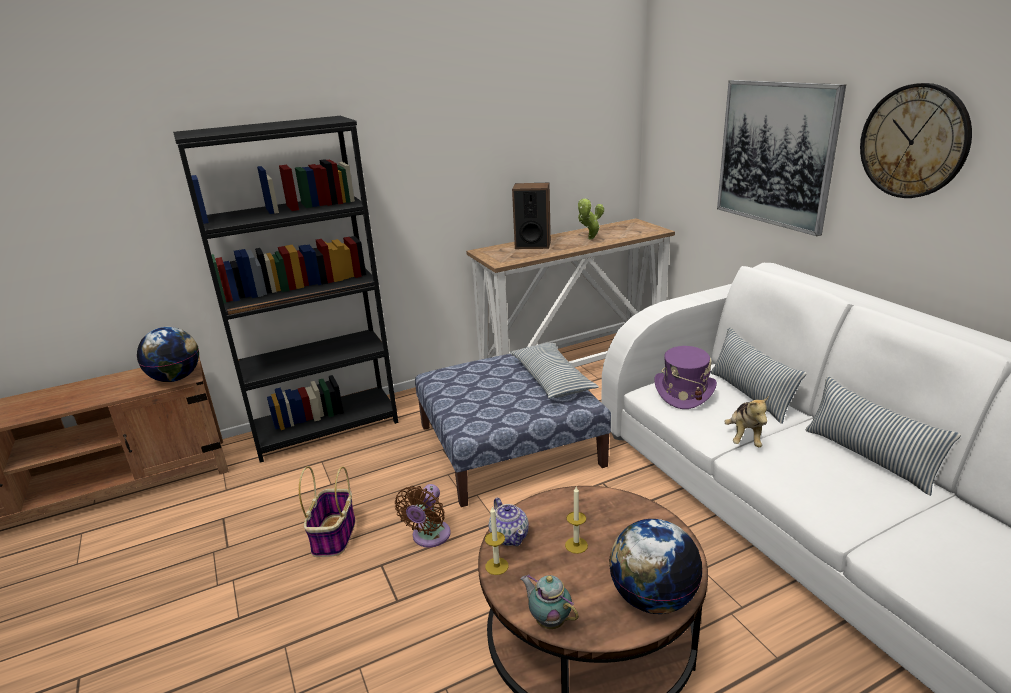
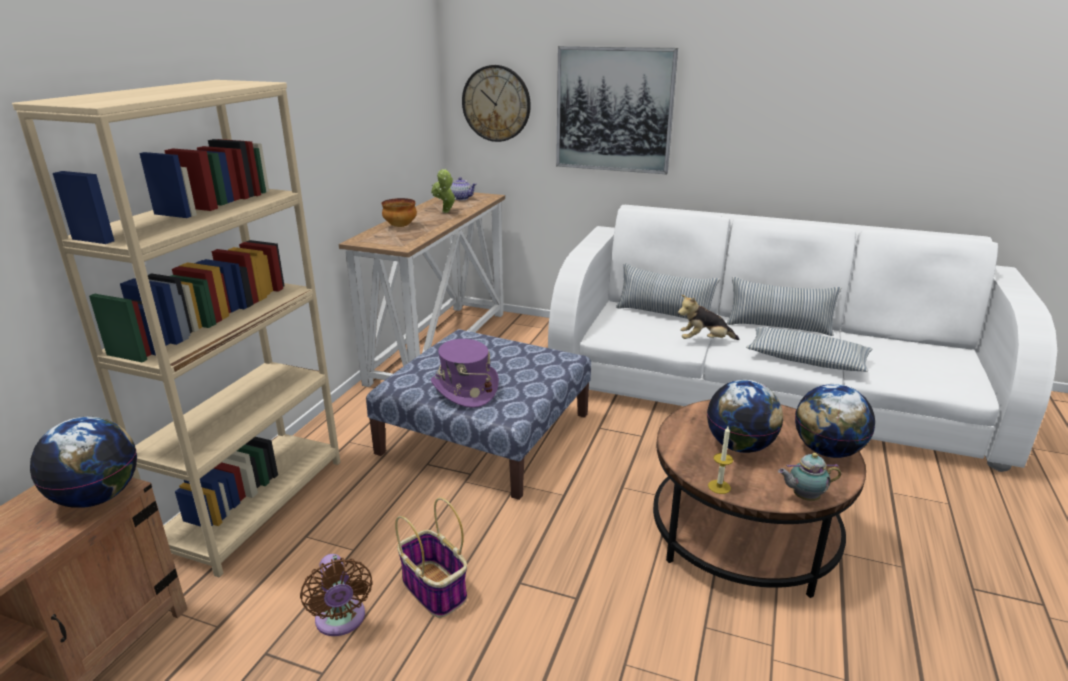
camera: 45 degrees left, 0 degrees up
(326, 428) = (256, 504): black bookcase -> beige bookcase
(429, 537) = (527, 537): brown fan -> brown fan (341, 621)
(509, 536) = (692, 464): teapot -> teapot (461, 198)
(532, 245) = (400, 226): speaker -> bowl
(552, 379) = (513, 350): pillow -> pillow (806, 360)
(576, 545) = (740, 446): candle -> globe
(684, 392) = (621, 326): purple hat -> purple hat (464, 389)
(744, 437) = (704, 341): plush toy -> plush toy turned 120 degrees clockwise
(914, 141) = (741, 90): wall clock -> wall clock (496, 103)

